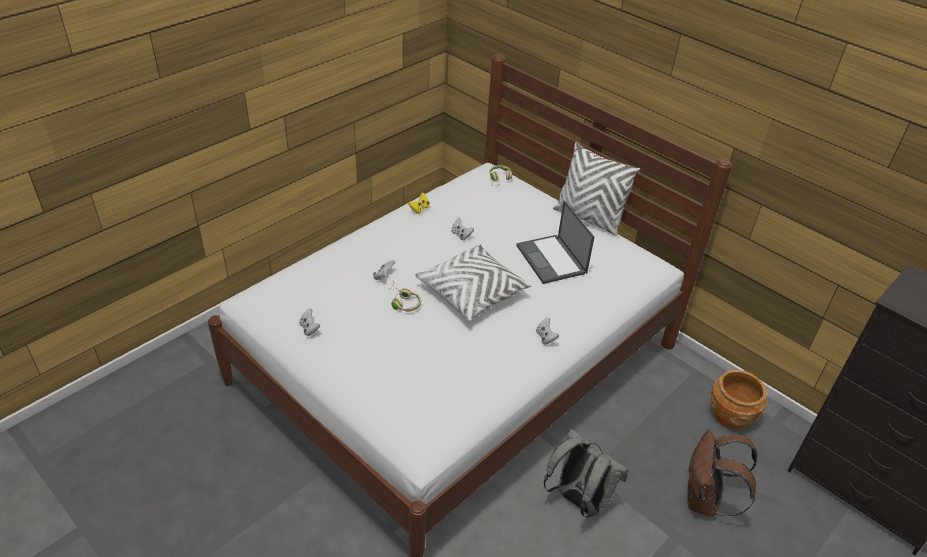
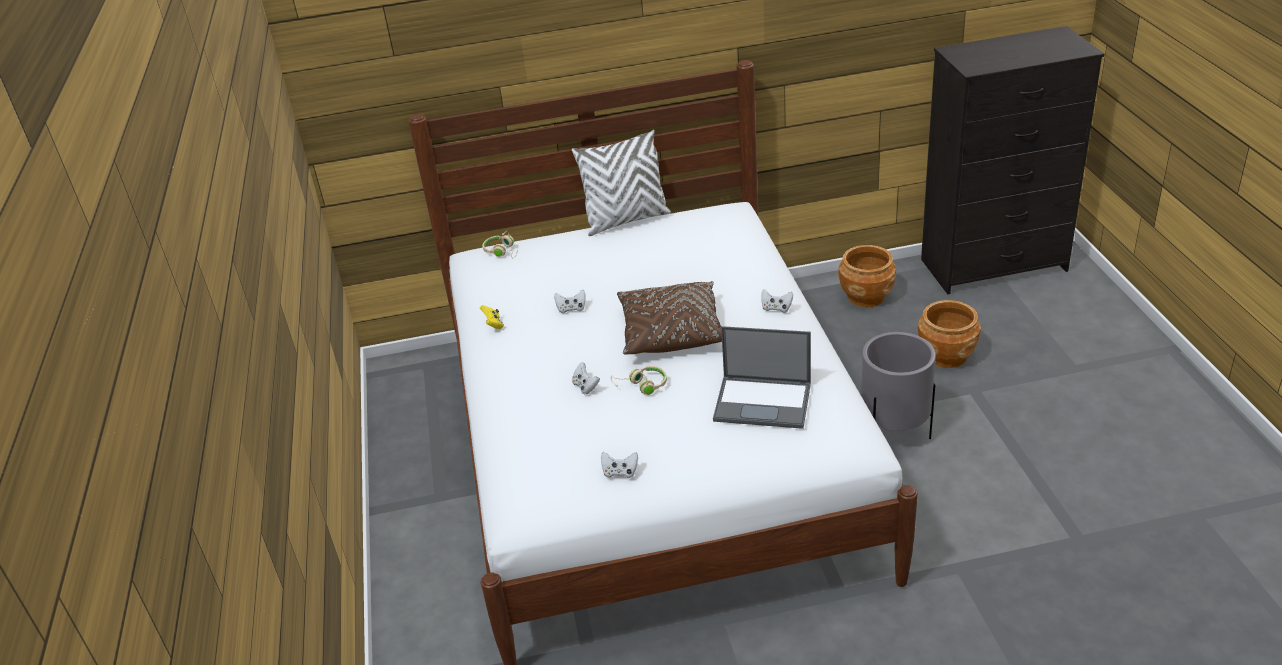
camera: 50 degrees left, 5 degrees down
(472, 292) = (671, 332): white pillow -> brown pillow
(552, 260) = (670, 263): laptop -> laptop (764, 402)
(578, 499) = (894, 434): grey backpack -> grey planter
(704, 500) = (947, 355): brown backpack -> brown planter

